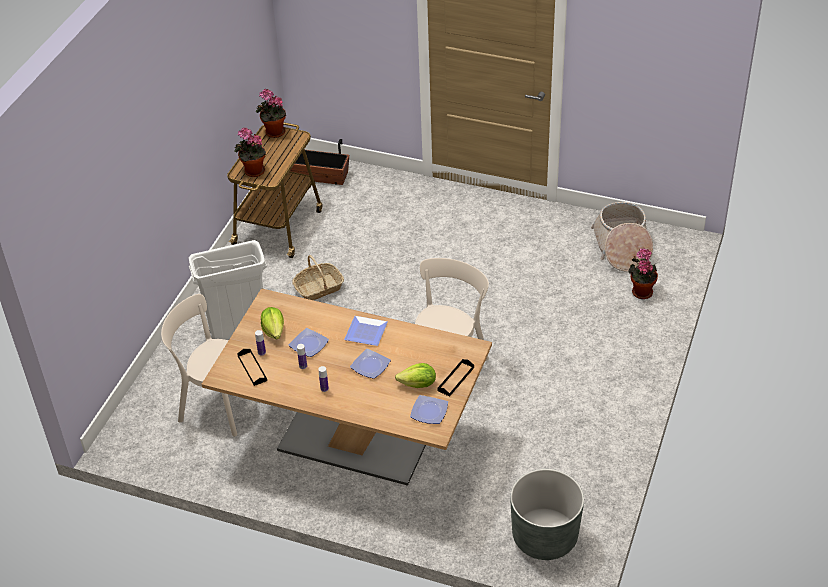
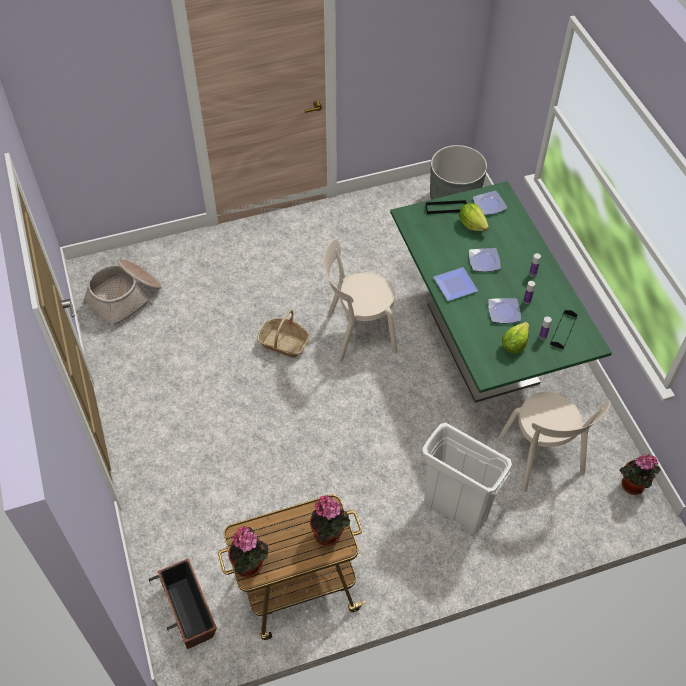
camera: 130 degrees left, 10 degrees up
(319, 288) = (351, 484): basket -> basket (284, 343)
(355, 440) = (481, 343): brown dining table -> green dining table
(641, 291) = (173, 262): potted plant -> potted plant (632, 487)

